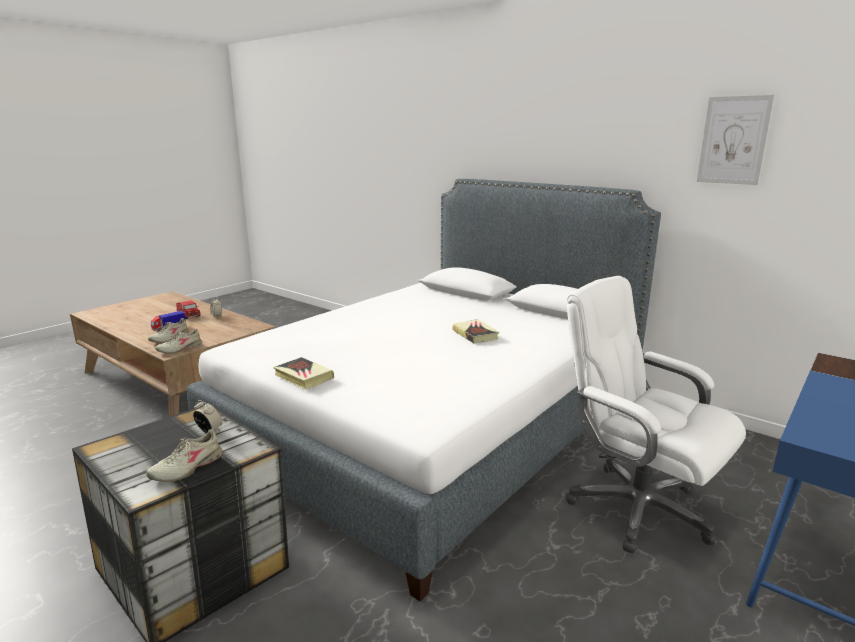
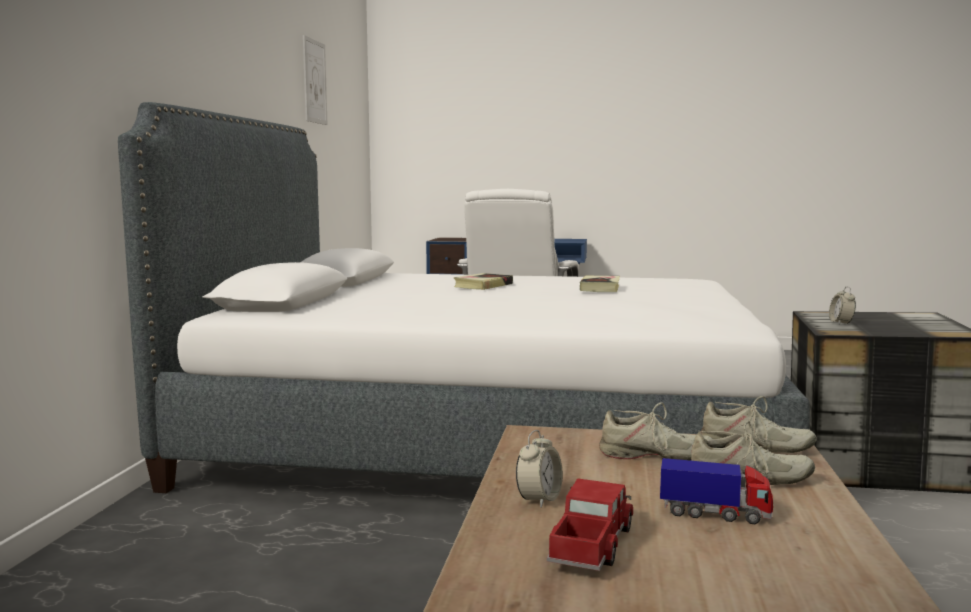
camera: 120 degrees left, 10 degrees down
(187, 467) = (880, 314): beige shoe -> beige shoe (654, 456)
(303, 377) = (714, 299): book -> book (600, 288)

